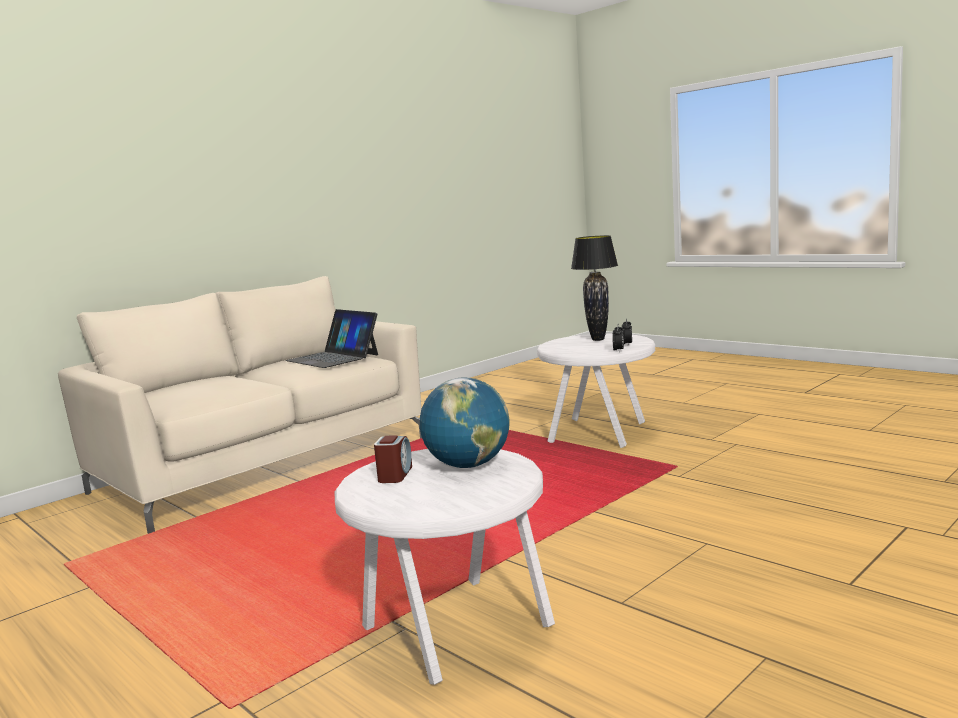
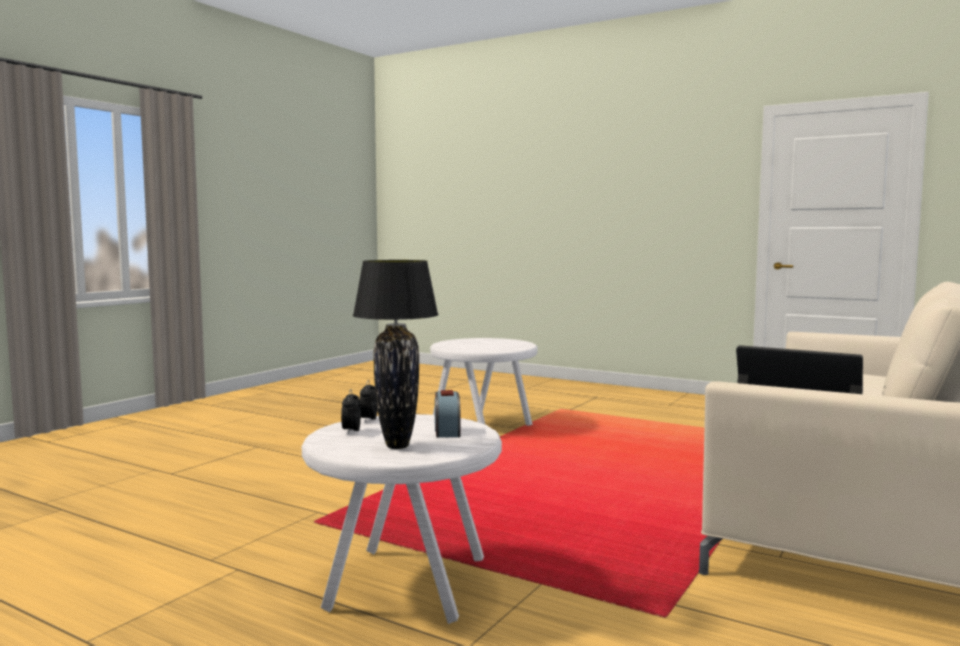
camera: 165 degrees right, 5 degrees down
(395, 475) = (509, 345): alarm clock -> alarm clock (447, 431)
(468, 465) = (472, 347): globe -> none

